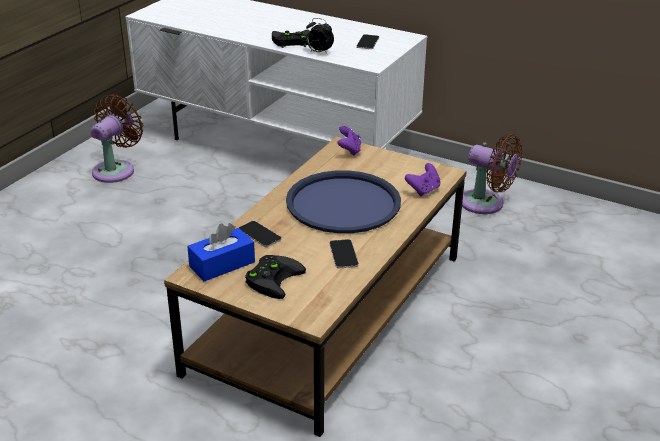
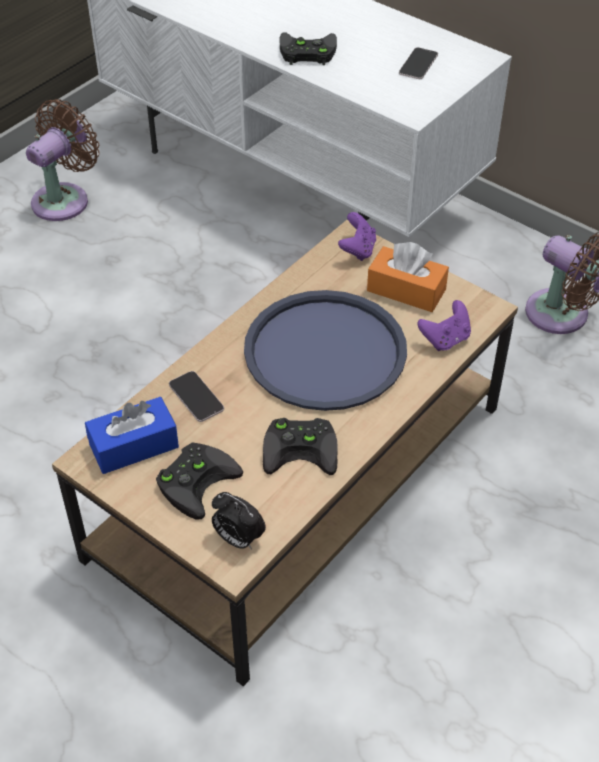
camera: 10 degrees right, 15 degrees up
(319, 52) = (341, 79): alarm clock -> alarm clock (237, 539)
(343, 254) = (302, 448): phone -> black game controller
(389, 168) = (406, 290): none -> orange tissue box

